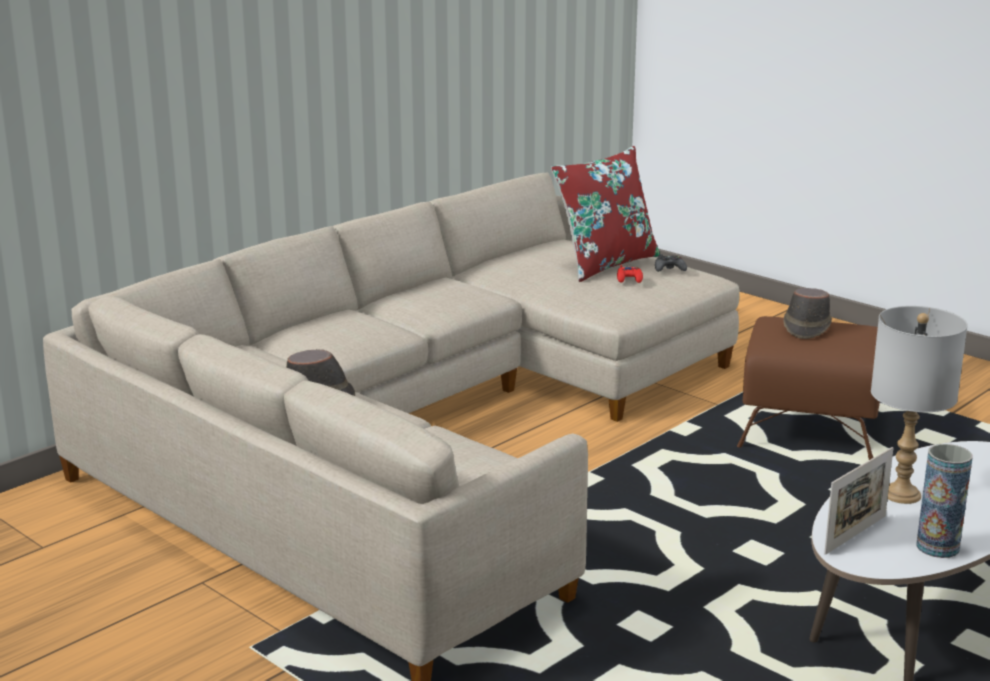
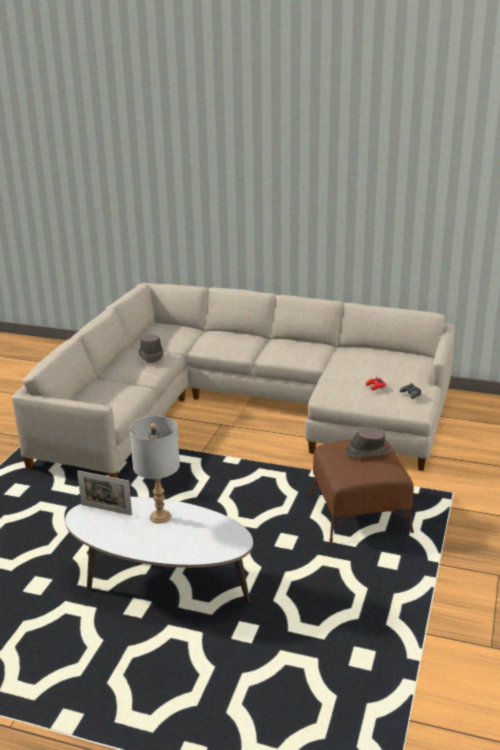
camera: 65 degrees right, 5 degrees up
(605, 264) = (393, 375): red pillow -> none
(937, 547) = (105, 534): vase -> none

